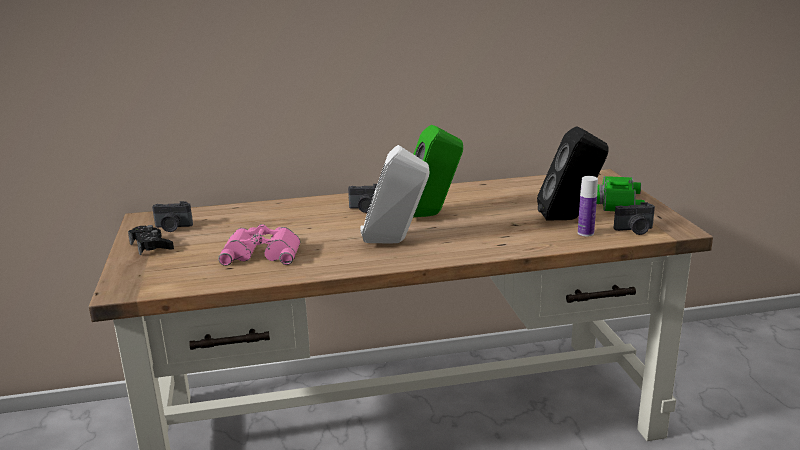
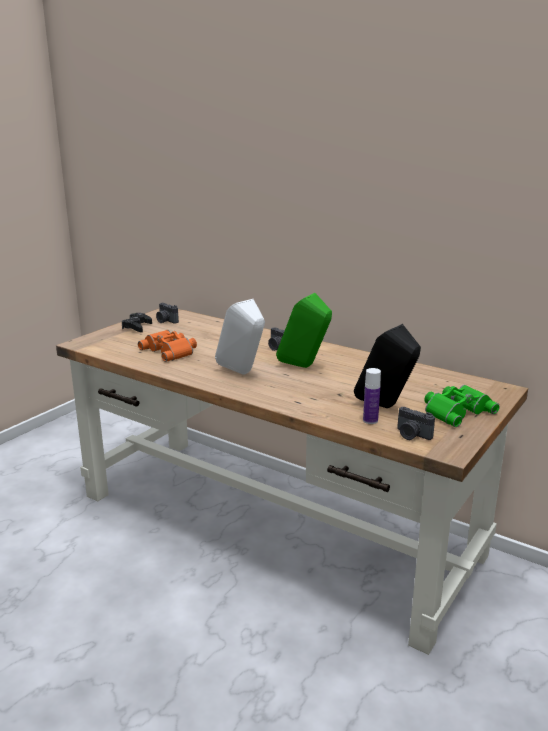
camera: 45 degrees right, 0 degrees up
(263, 252) = (171, 350): pink binoculars -> orange binoculars

